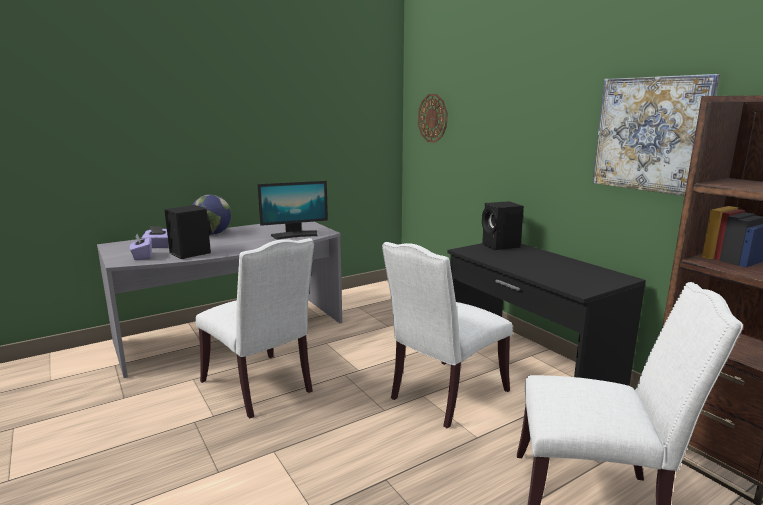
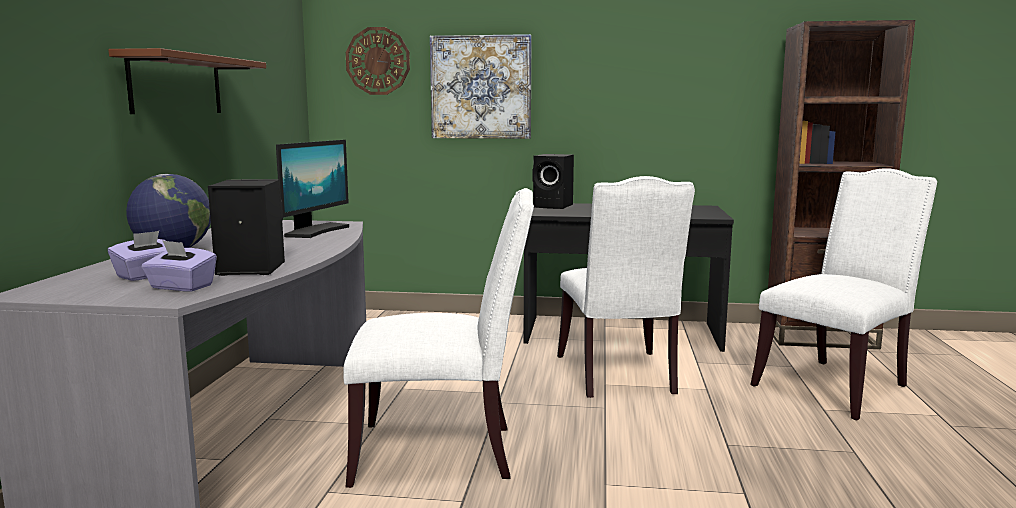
camera: 50 degrees left, 5 degrees down
(253, 143) = (176, 85): none -> brown shelf
(650, 134) = (703, 66): picture -> picture (481, 87)

